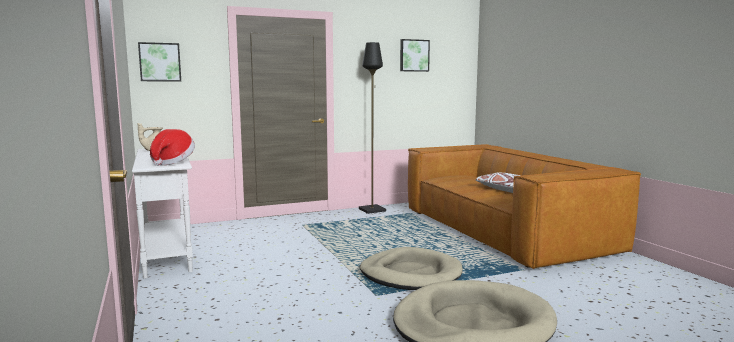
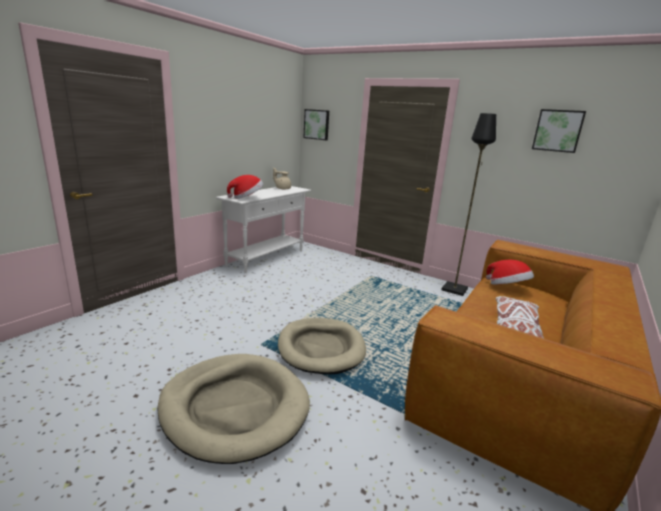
camera: 55 degrees right, 10 degrees up
(449, 178) = (507, 287): none -> hat

